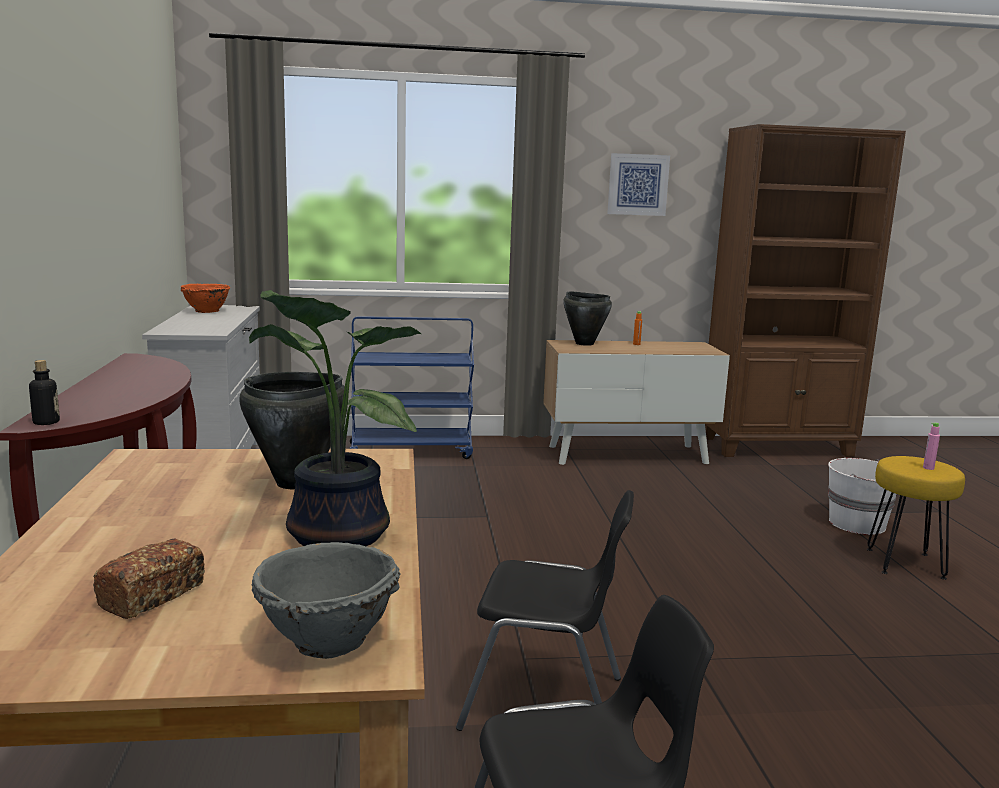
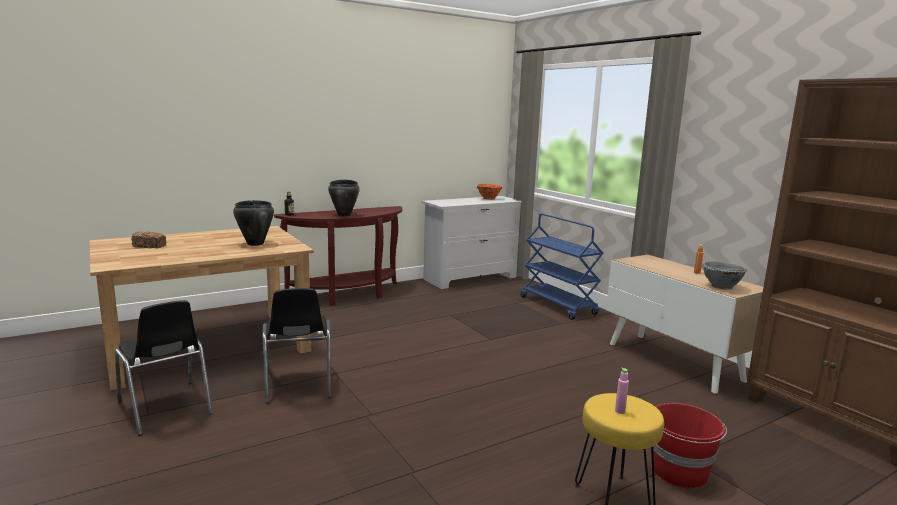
camera: 65 degrees right, 0 degrees up
(326, 641) = (119, 262): grey bowl -> grey bowl (720, 286)
(331, 535) = (203, 253): potted plant -> none
(584, 343) = (659, 262): black cooking pot -> black cooking pot (344, 215)
(637, 184) = (746, 138): picture -> none
(858, 524) = (679, 472): white bucket -> red bucket

